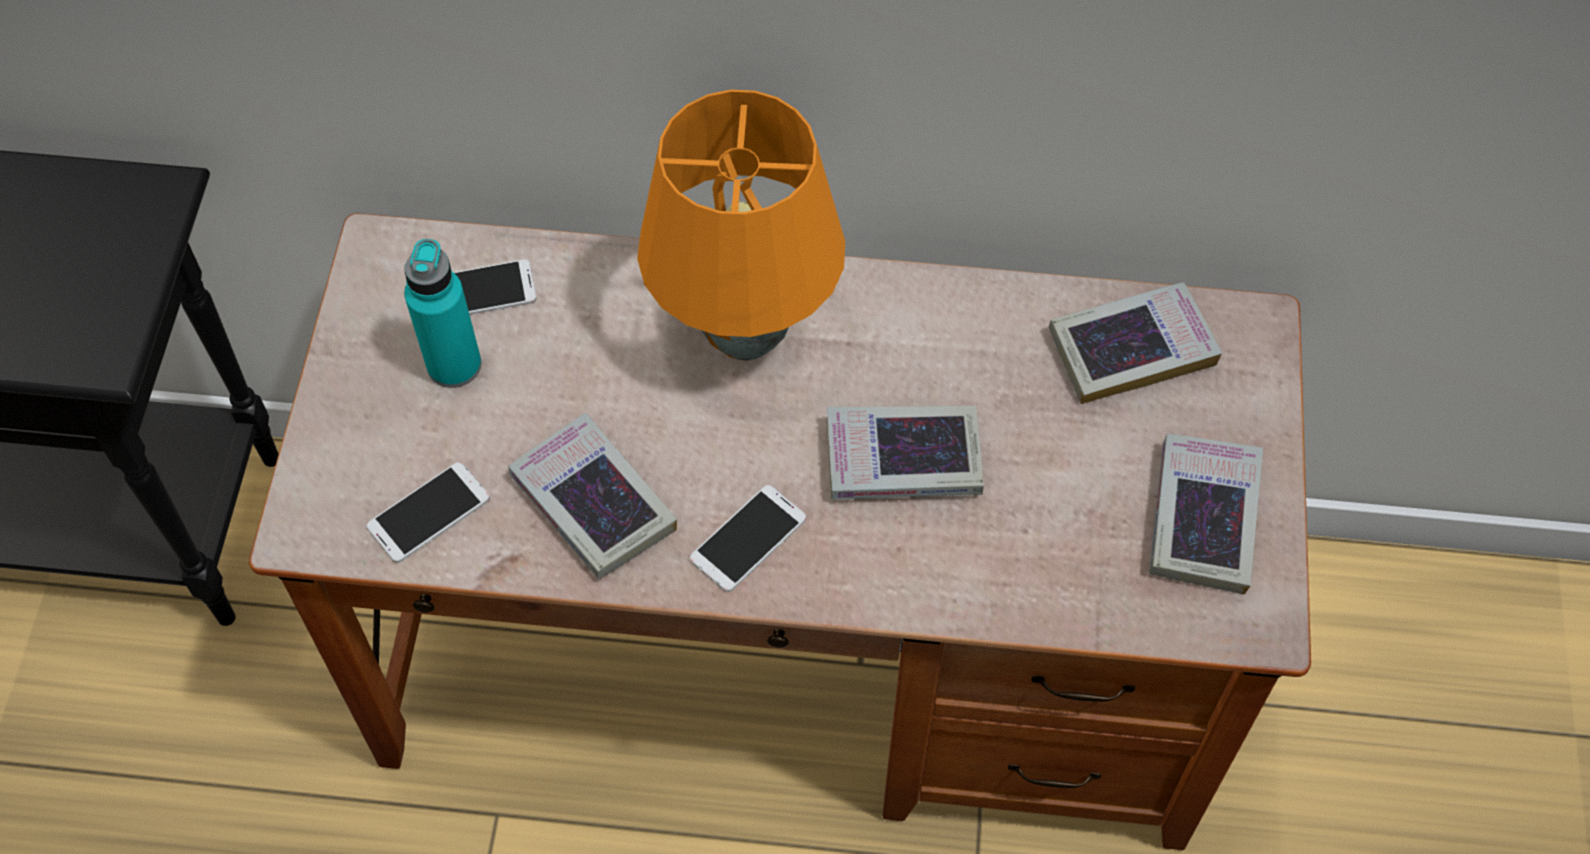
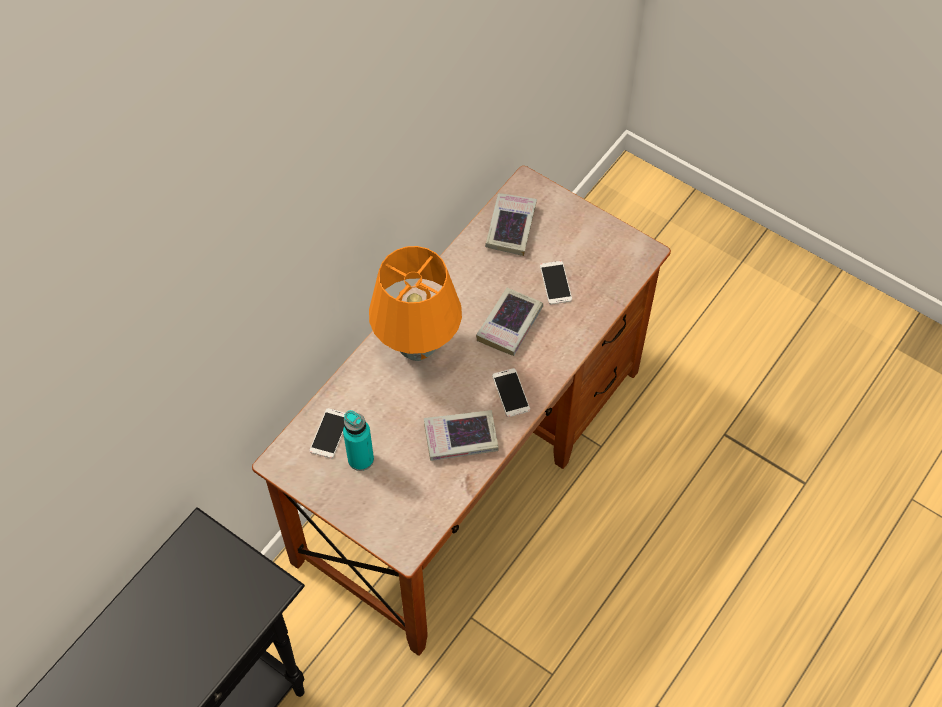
camera: 60 degrees left, 0 degrees up
(429, 513) = (427, 499): phone -> phone (555, 283)
(1202, 518) = (594, 245): book -> none

